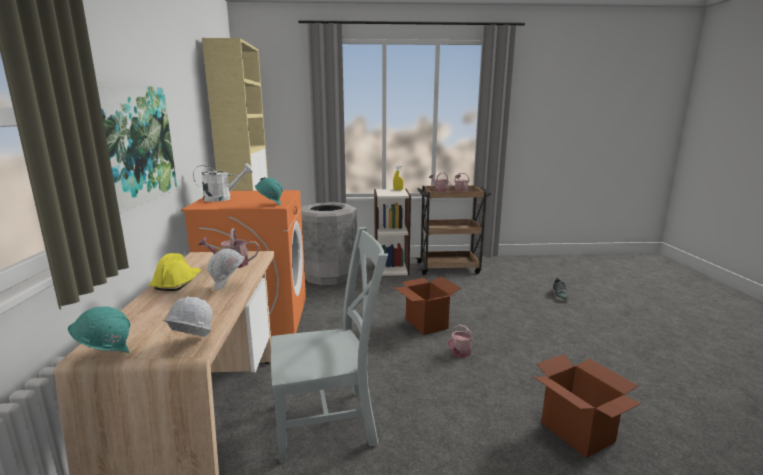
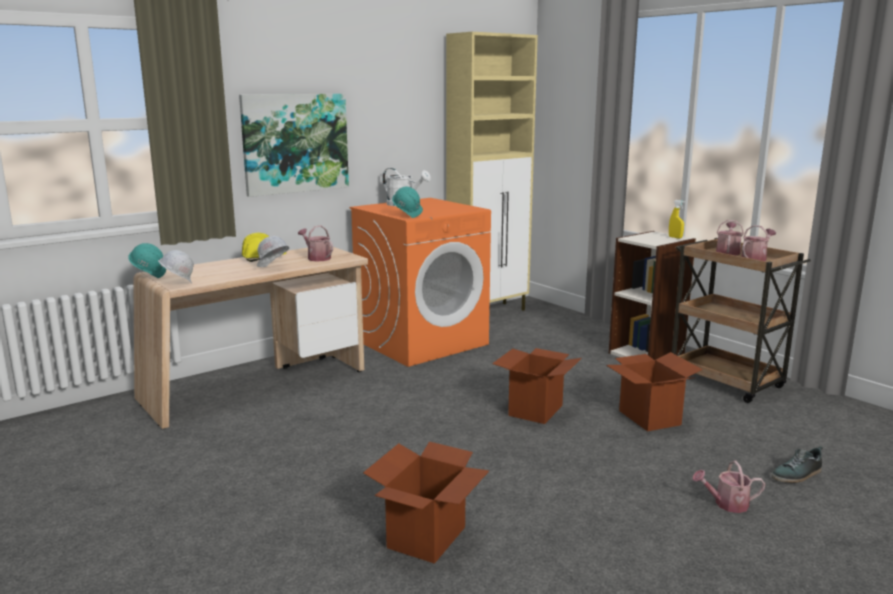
camera: 55 degrees right, 0 degrees up
(329, 276) = (560, 335): grey trash can -> none
(330, 423) = (309, 420): grey chair -> none
(459, 353) = (497, 443): watering can -> watering can (726, 504)
(470, 299) = (649, 417): none -> cardboard box

